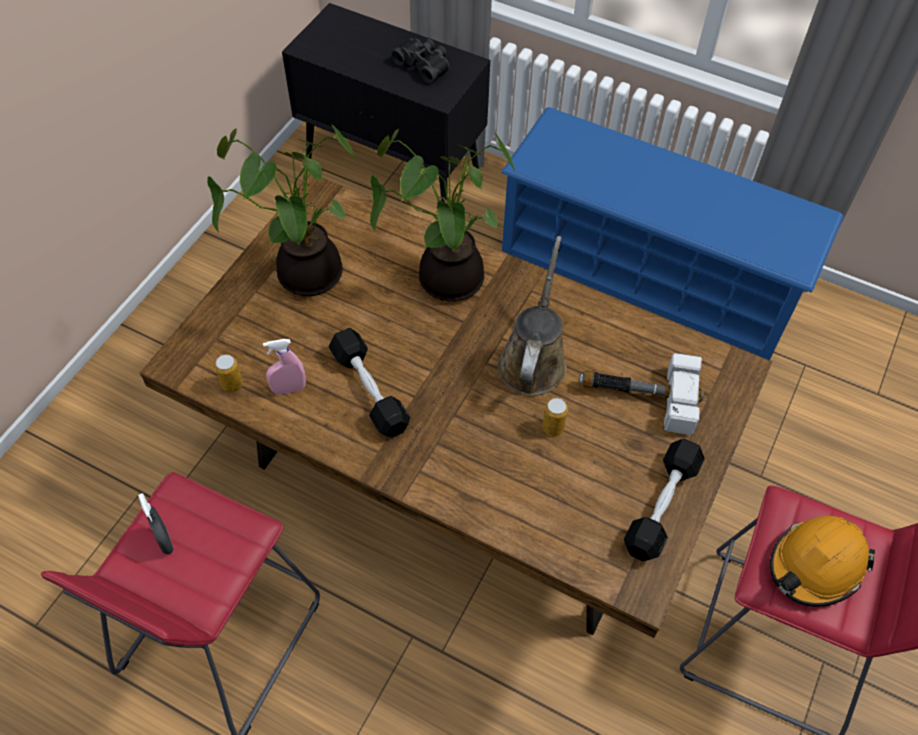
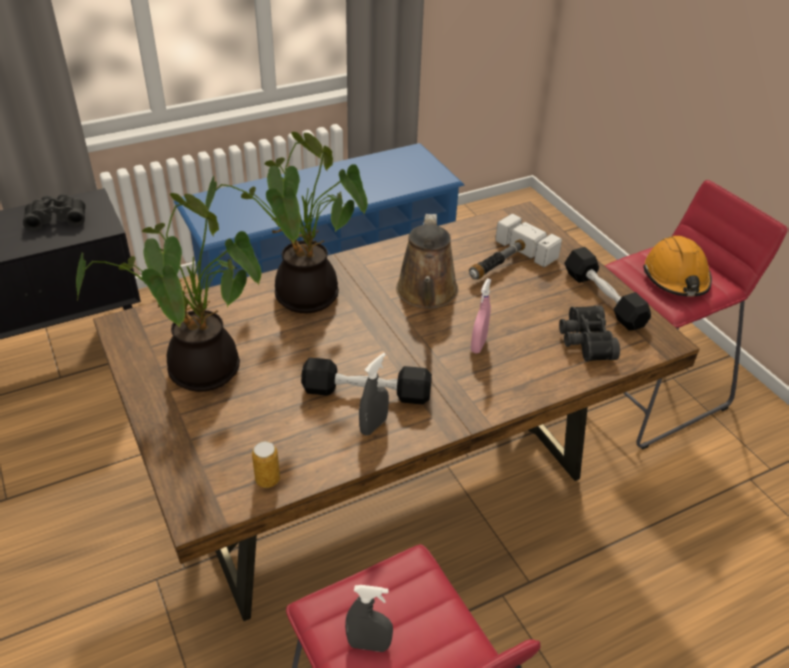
camera: 55 degrees left, 15 degrees down
(289, 389) = (313, 442): pink spray bottle -> pink spray bottle (478, 345)
(336, 417) = (373, 426): none -> grey spray bottle
(533, 360) = (427, 294): brown watering can -> brown watering can turned 135 degrees counterclockwise
(553, 427) = (496, 314): can -> none
(577, 518) = (584, 341): none -> black binoculars

